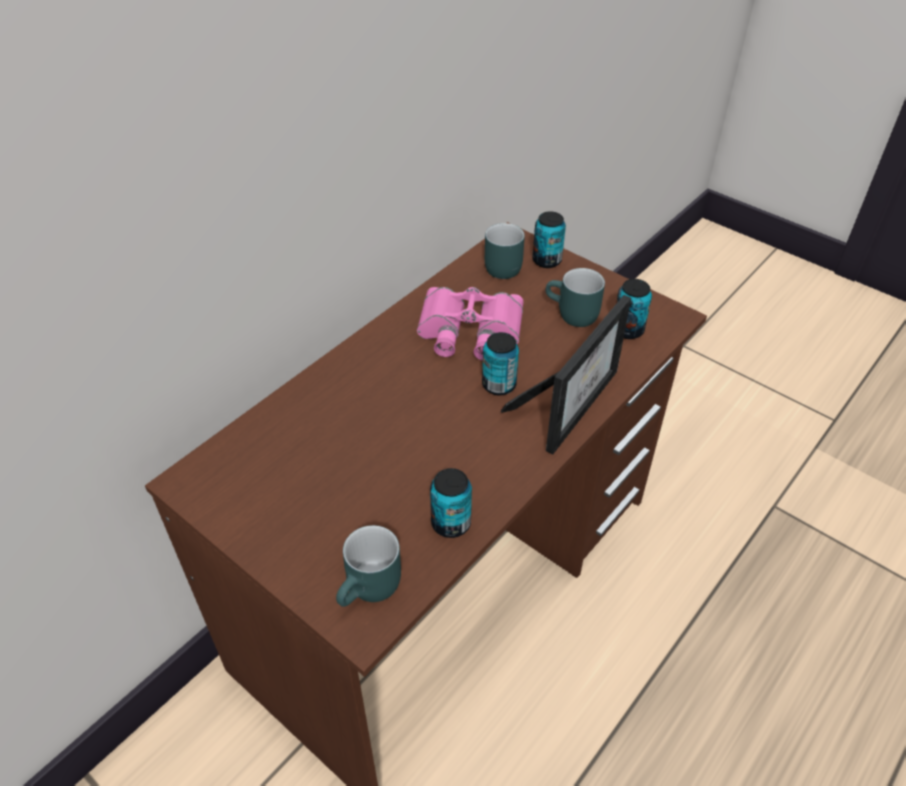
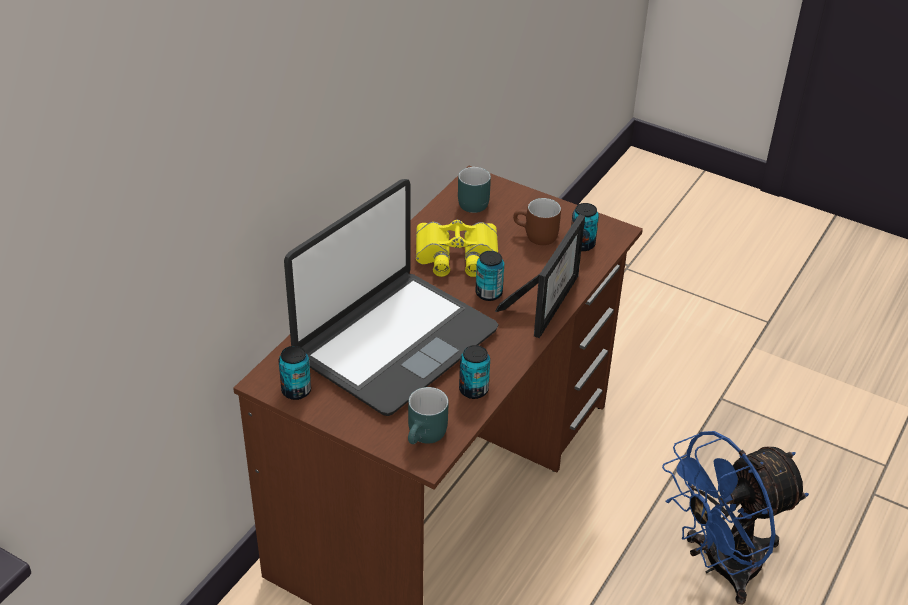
camera: 10 degrees left, 5 degrees down
(364, 442) = (394, 342): none -> laptop
(469, 331) = (456, 256): pink binoculars -> yellow binoculars
(546, 260) = (508, 195): can -> can (296, 391)
(571, 315) = (535, 237): turquoise mug -> brown mug
(756, 727) = (720, 566): none -> blue fan

